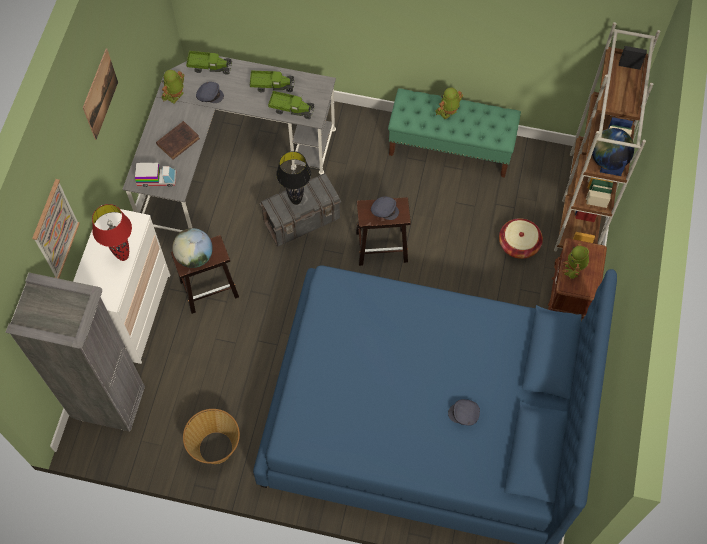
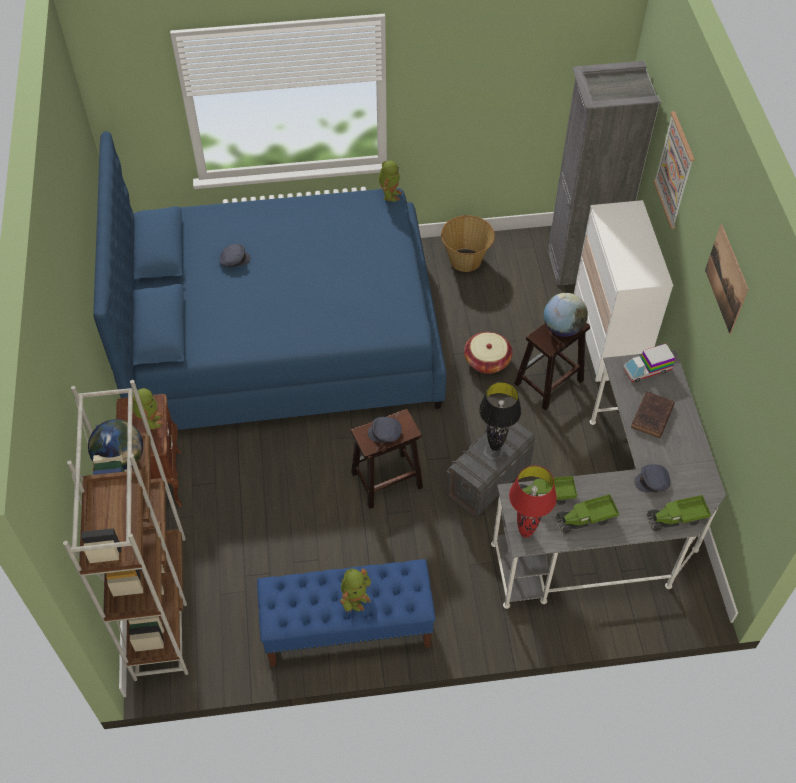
camera: 160 degrees right, 10 degrees down
(123, 256) = (617, 248): red table lamp -> red table lamp (526, 532)
(175, 96) = (691, 467): toy robot -> toy robot (390, 194)
(451, 148) = (347, 629): green bench -> blue bench
(519, 244) = (228, 532): basket -> basket (487, 361)

